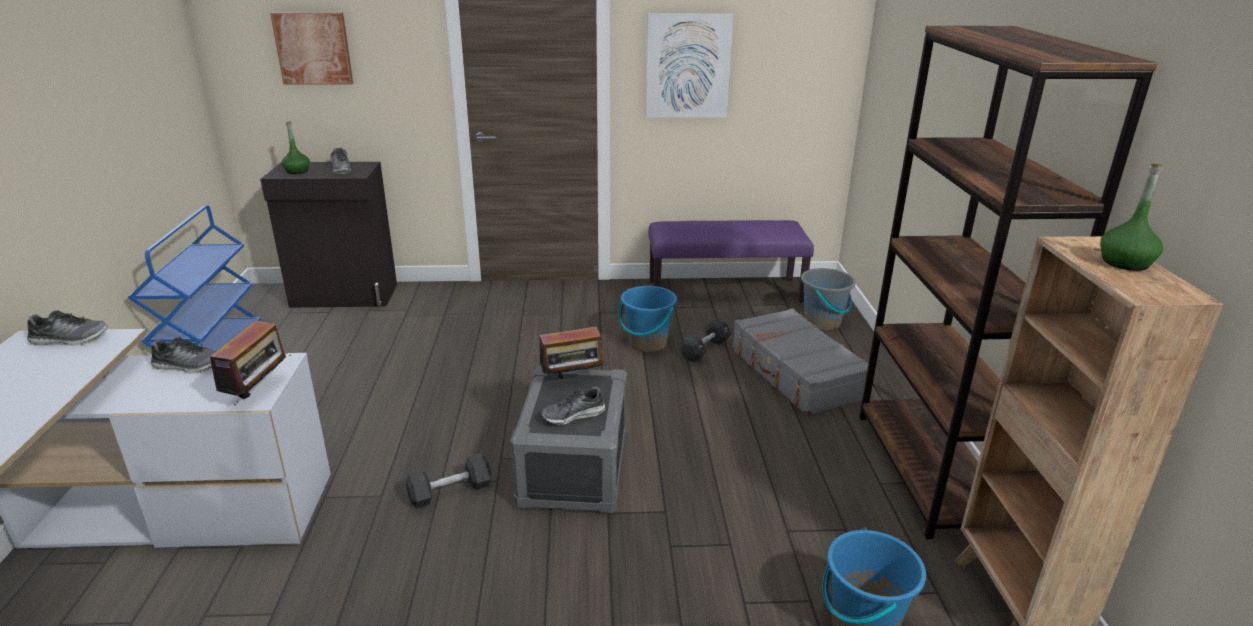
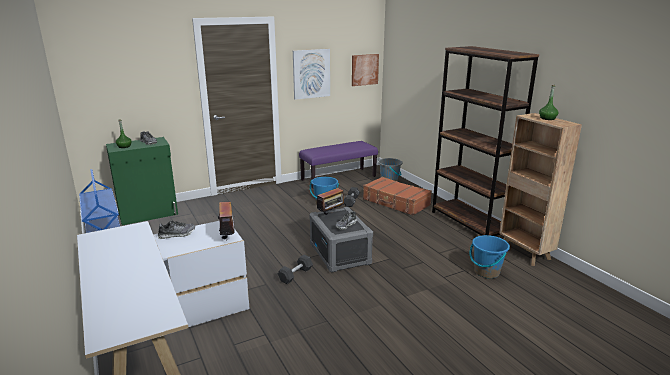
camera: 25 degrees left, 5 degrees down
(70, 340) = (115, 232): shoe -> none
(313, 48) = (124, 79): picture -> picture (364, 69)
(344, 296) = (149, 214): black cabinet -> green cabinet
(796, 374) = (396, 202): grey suitcase -> brown suitcase

